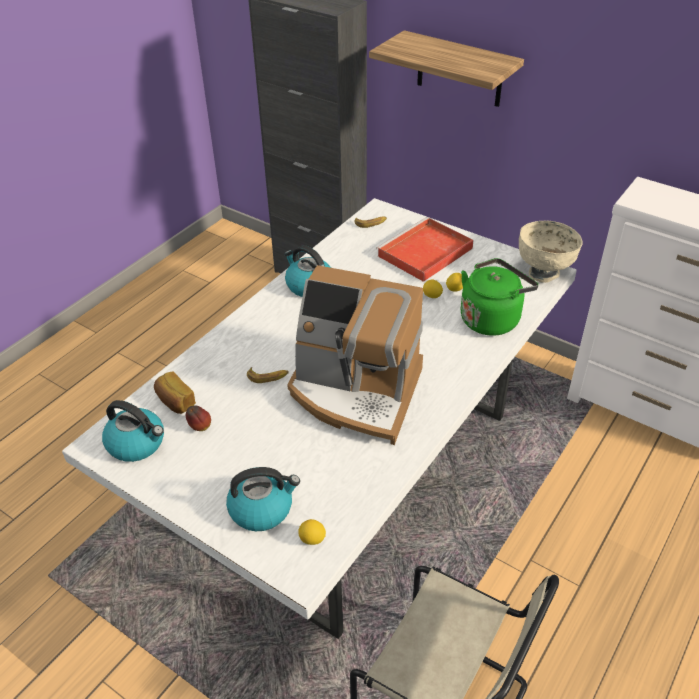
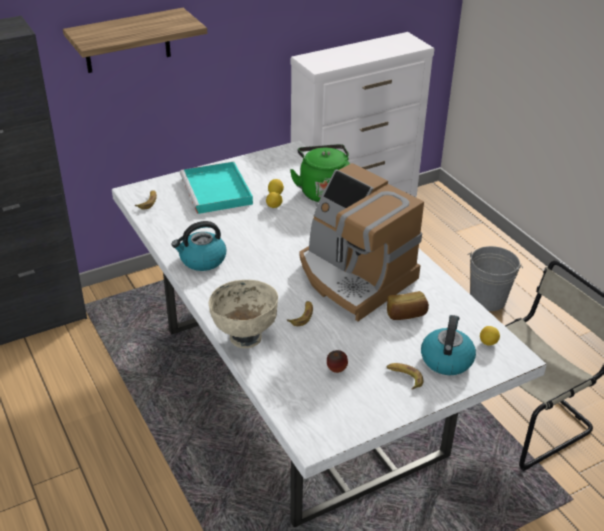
camera: 65 degrees left, 5 degrees down
(137, 443) = (330, 413): kettle -> none
(175, 401) = (293, 378): bread -> bread (406, 315)
(214, 482) = (404, 377): none -> banana
(356, 391) = (353, 277): coffee machine -> coffee machine turned 90 degrees clockwise
(424, 253) = (217, 191): red tray -> turquoise tray
(543, 273) = (293, 153): beige bowl -> beige bowl (245, 336)
(632, 597) = (487, 299): none -> grey bucket

